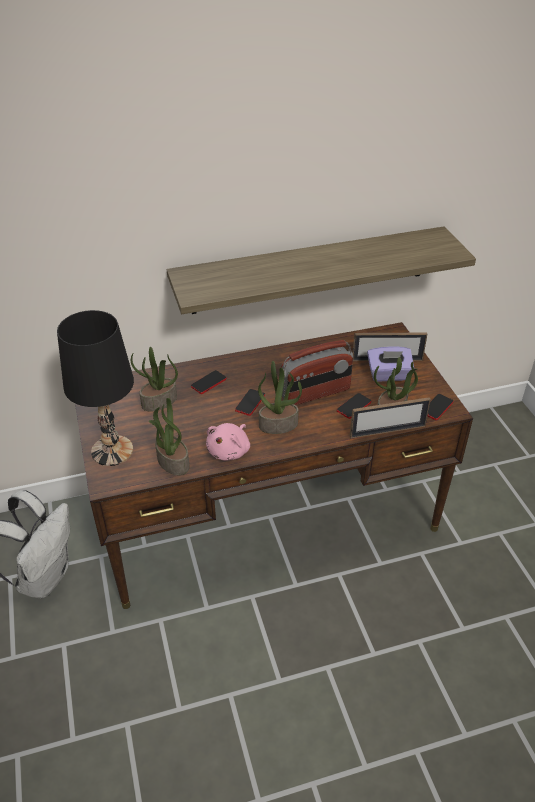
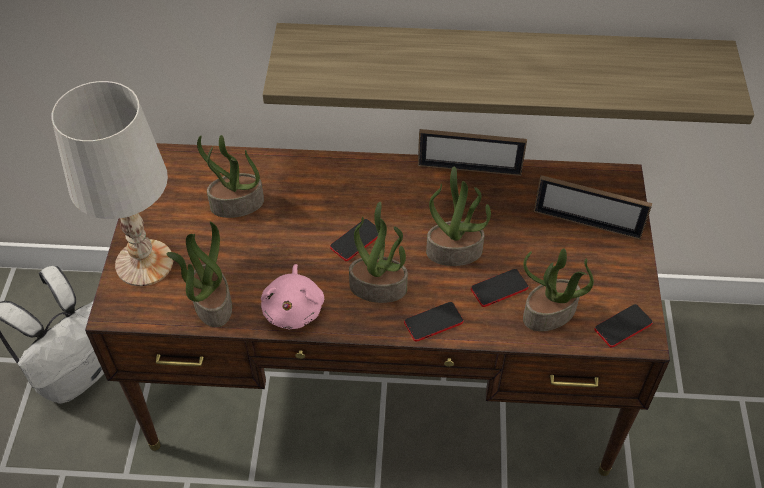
camera: 20 degrees right, 10 degrees up
(111, 451) = (143, 263): black table lamp -> white table lamp
(208, 383) = (315, 192): phone -> phone (433, 322)
(230, 450) = (294, 309): pink plush toy -> pink plush toy turned 45 degrees counterclockwise
(315, 393) = (454, 251): radio -> potted plant
(387, 431) = (528, 344): picture frame -> picture frame (469, 169)
(388, 375) = (576, 250): purple tissue box -> none

